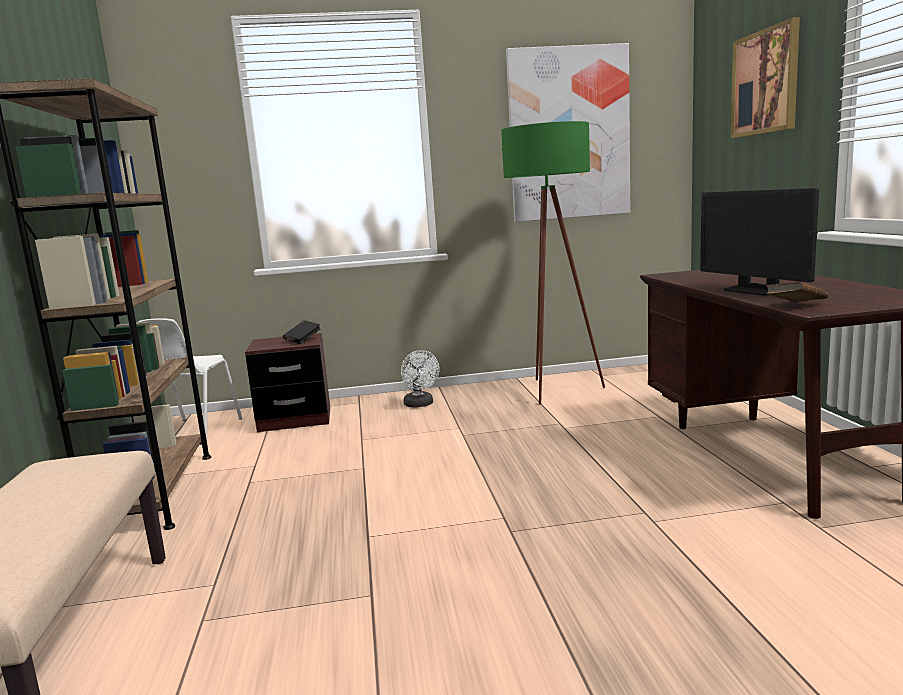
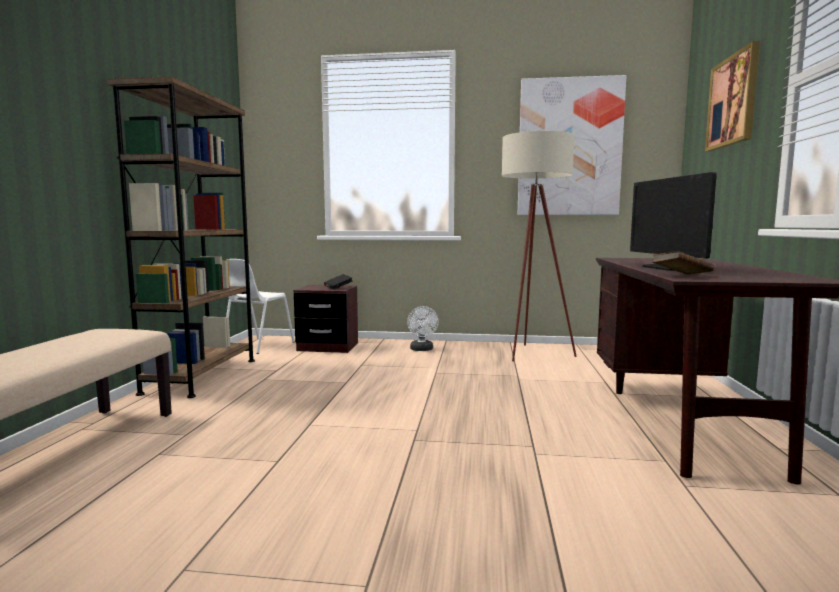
camera: 15 degrees right, 5 degrees down
(555, 393) = (532, 355): green floor lamp -> beige floor lamp

